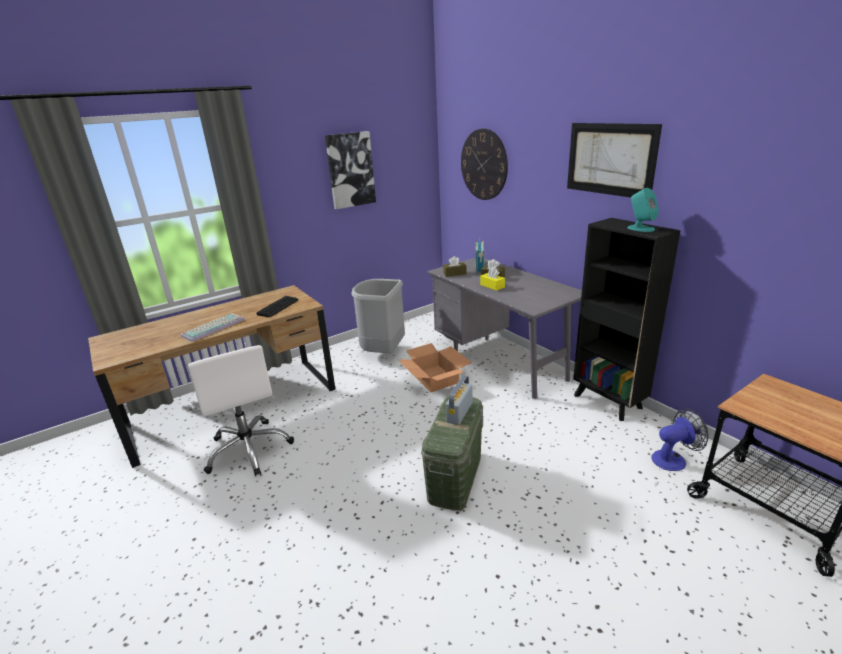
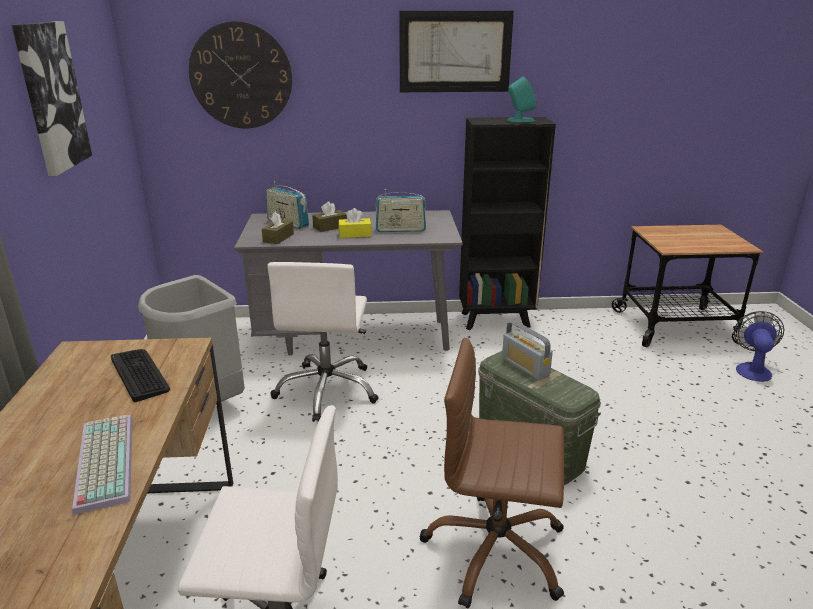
camera: 60 degrees left, 0 degrees up
(346, 495) = (495, 551): none -> brown office chair
(435, 378) = (327, 390): cardboard box -> white office chair
(522, 293) = (400, 230): none -> radio
(673, 459) = (597, 332): fan -> fan (752, 369)

